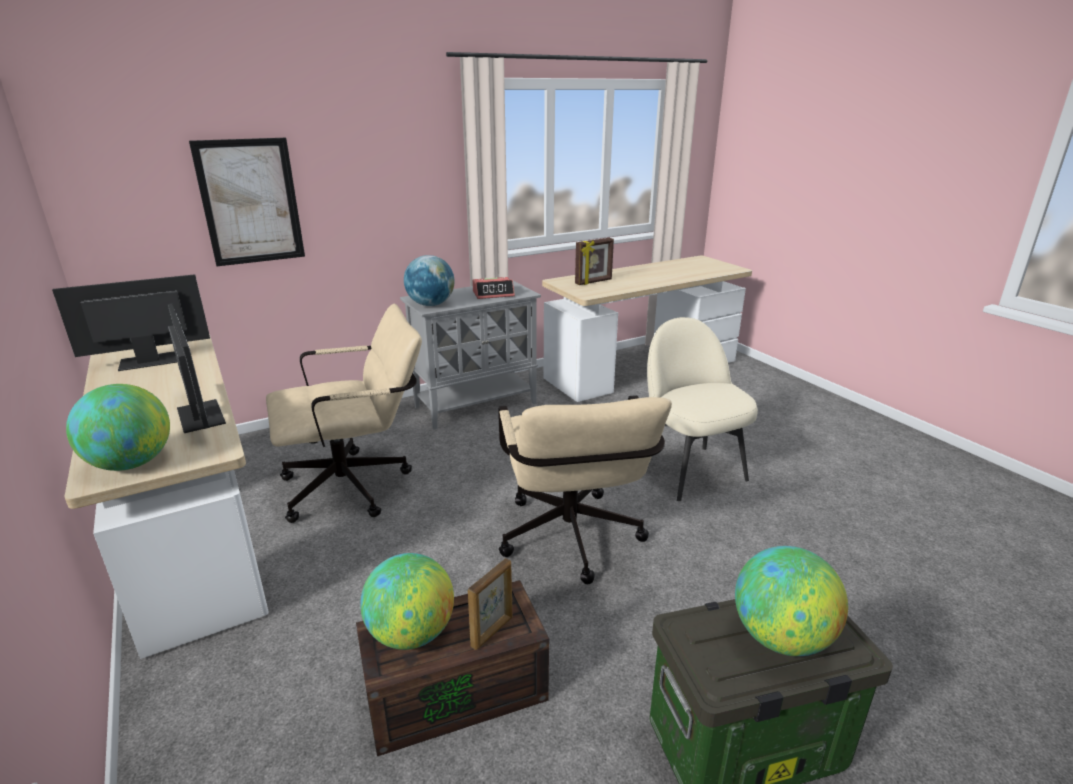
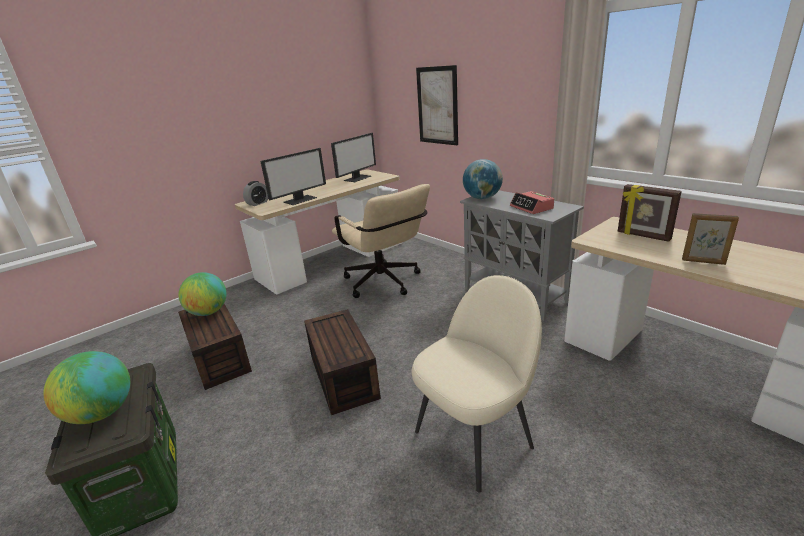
camera: 80 degrees right, 0 degrees up
(131, 463) = (258, 203): globe -> alarm clock
(148, 361) = (357, 178): monitor -> monitor turned 75 degrees clockwise
(492, 632) = (202, 333): picture frame -> picture frame (703, 262)
(572, 543) = (341, 376): beige office chair -> brown storage box

